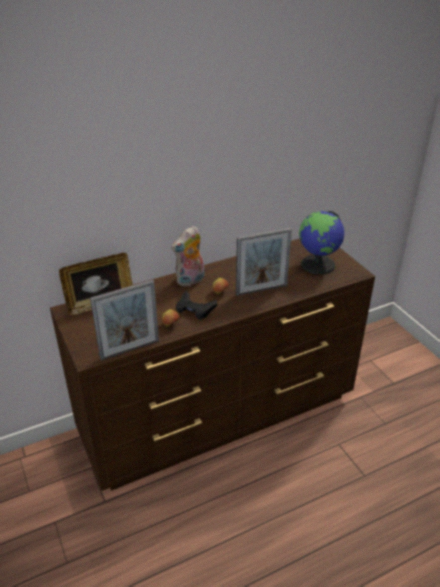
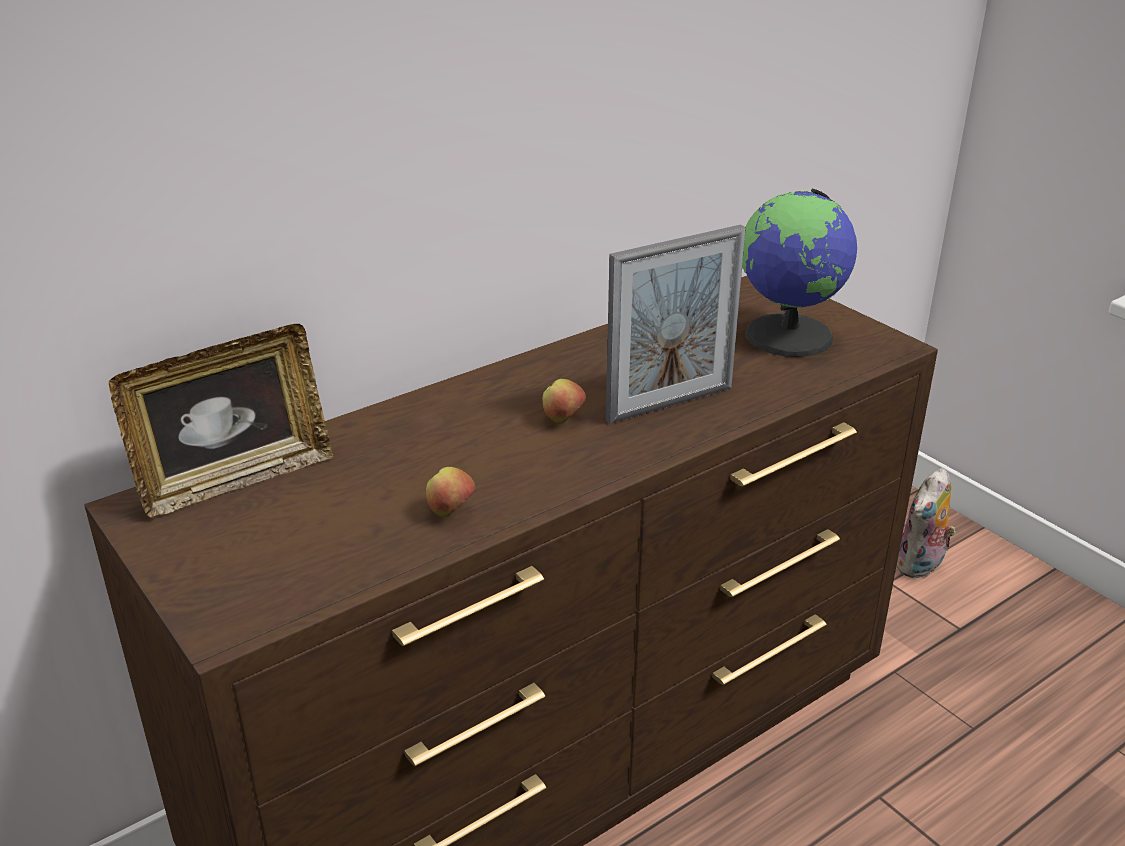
camera: 10 degrees left, 5 degrees down
(130, 349) = (348, 592): picture frame -> none
(190, 281) = (475, 401): plush toy -> plush toy (921, 566)
(195, 309) = (507, 466): black game controller -> none

